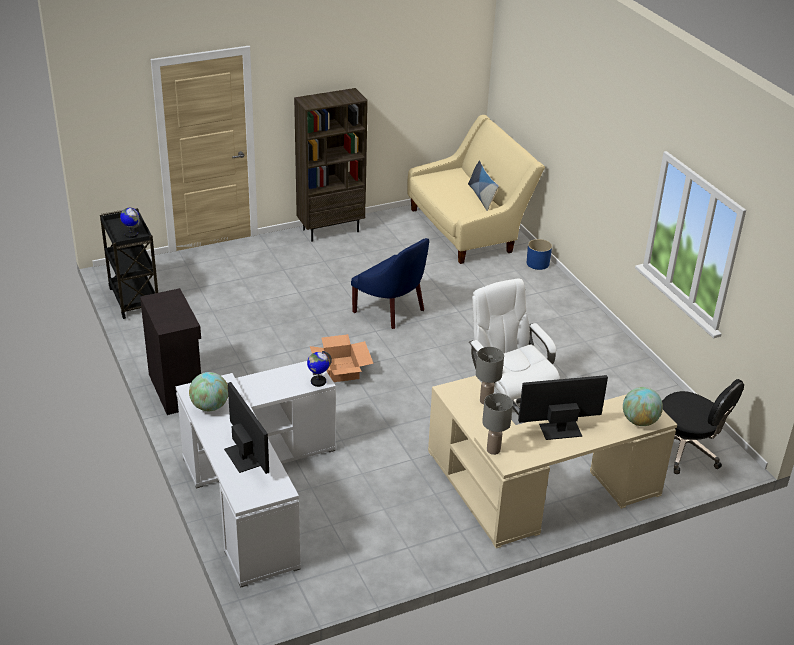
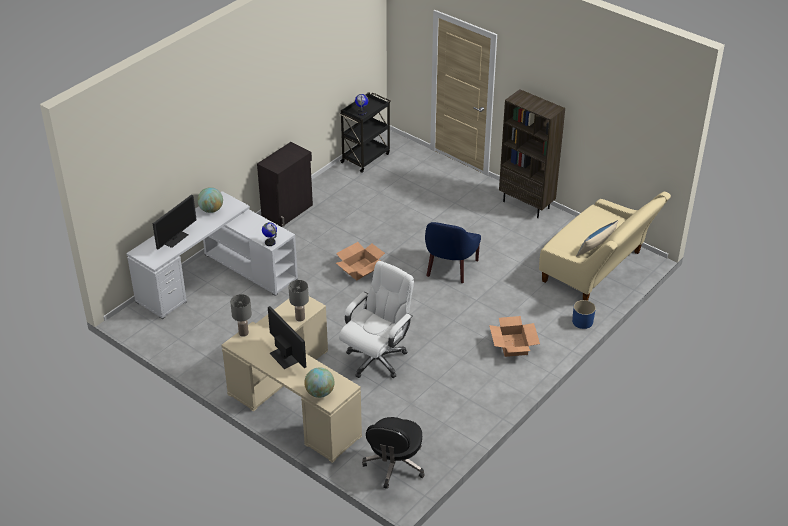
camera: 65 degrees right, 5 degrees up
(545, 313) = (513, 345): none -> cardboard box

